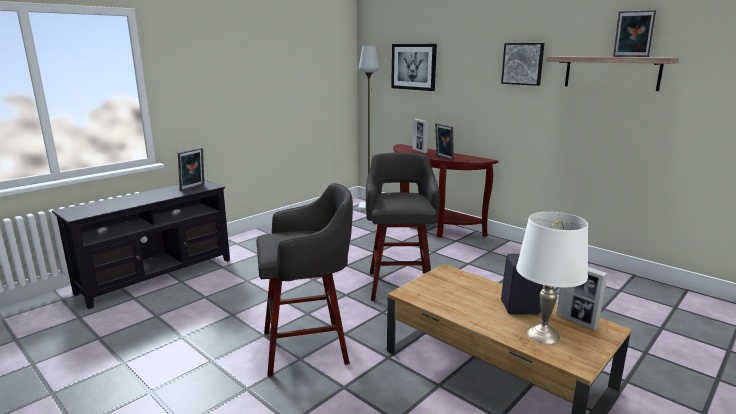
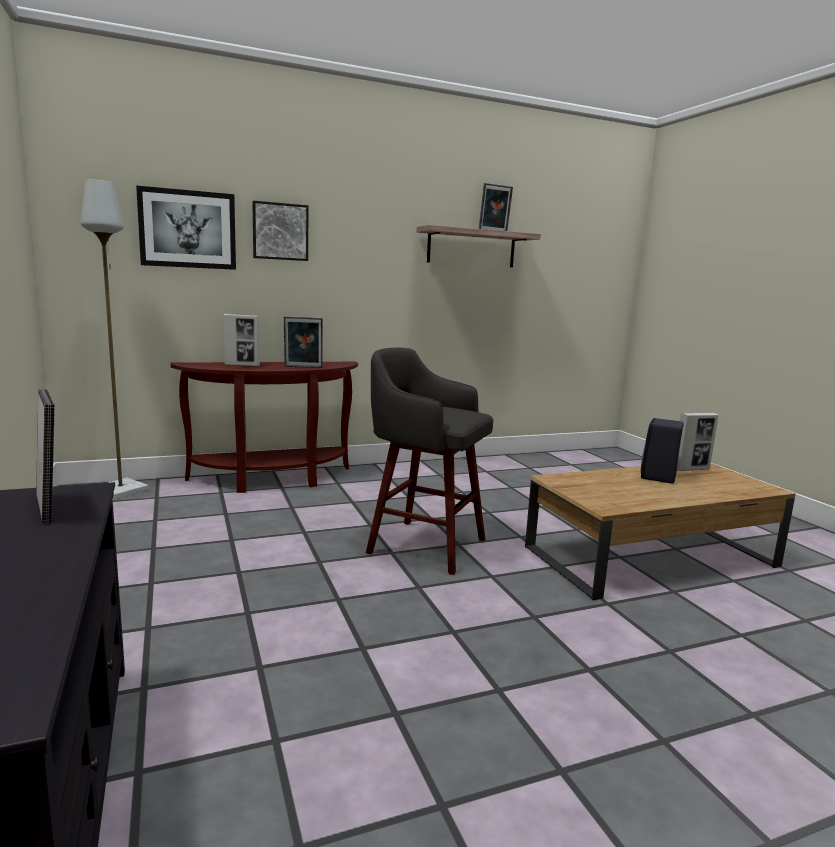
camera: 65 degrees left, 5 degrees down
(308, 347) = (557, 654): grey stool -> none
(523, 64) = (375, 233): picture -> picture (280, 231)
(543, 335) = (716, 484): white table lamp -> none

